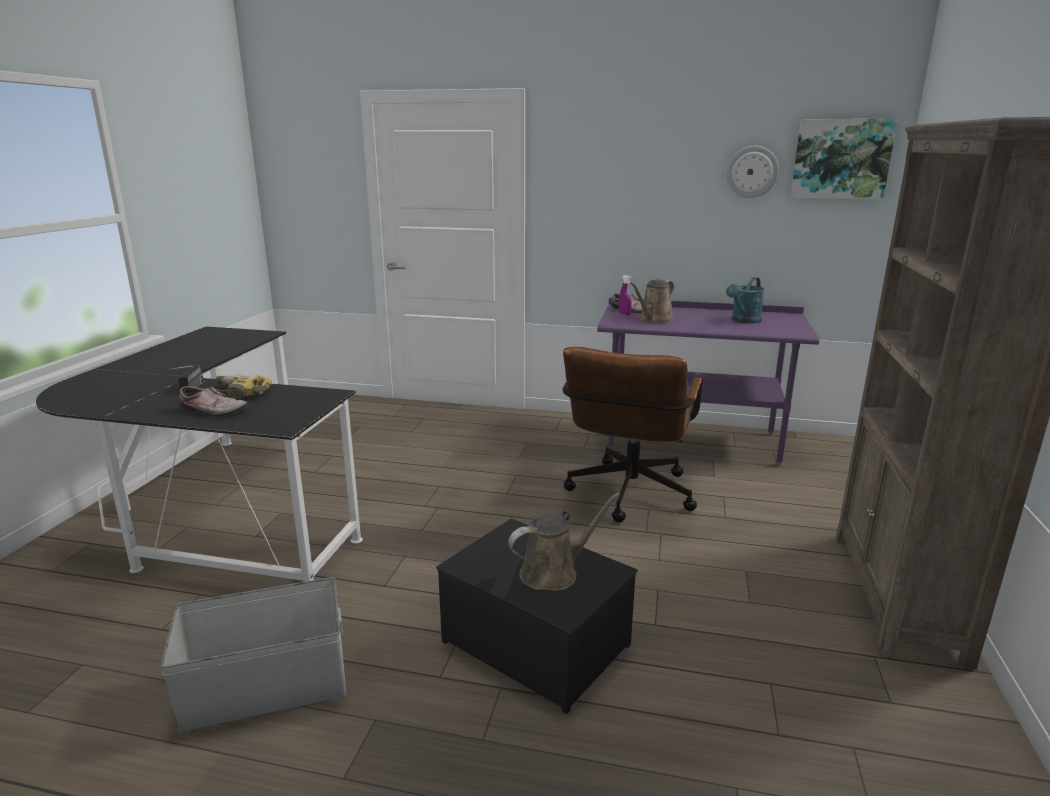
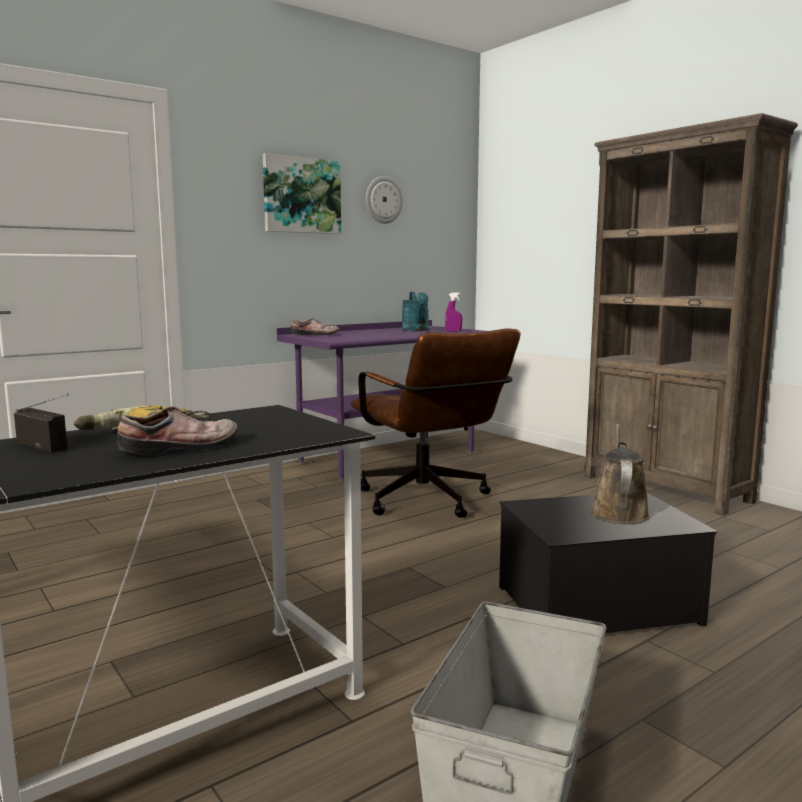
camera: 50 degrees left, 10 degrees down
(624, 314) = (320, 336): purple spray bottle -> purple spray bottle (453, 331)
(654, 319) = (356, 336): brown watering can -> none
(841, 159) = (440, 193): picture -> picture (301, 195)

